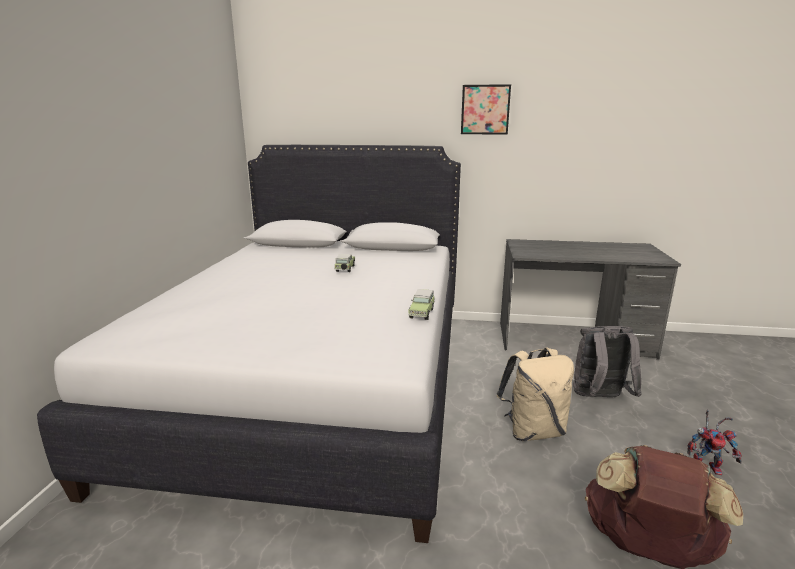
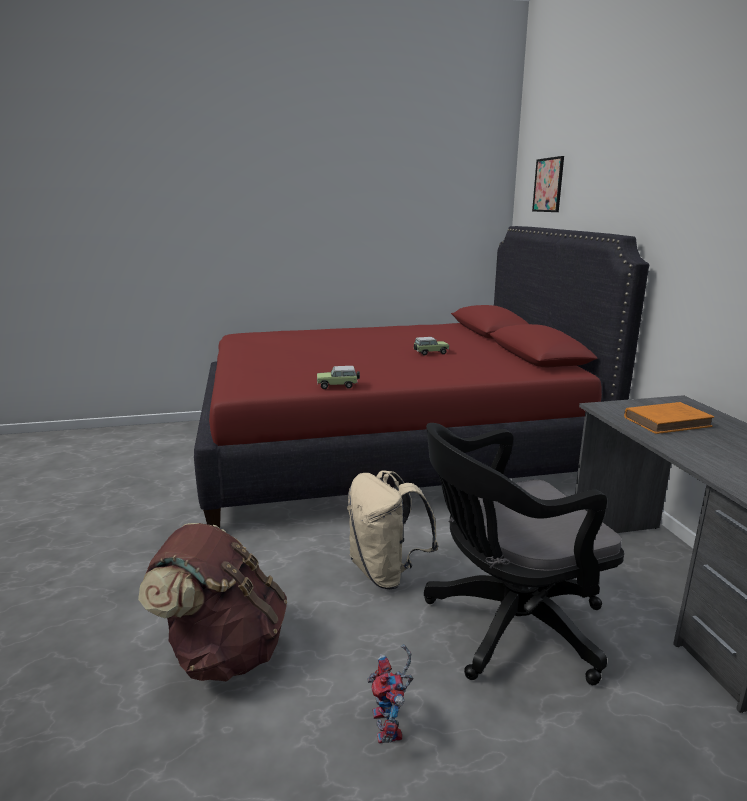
camera: 70 degrees right, 0 degrees up
(317, 383) = (388, 451): white bed -> red bed
(485, 109) = (690, 182): picture -> picture (548, 185)
(553, 250) = (668, 422): none -> orange book
(599, 398) = (507, 626): grey backpack -> black office chair

